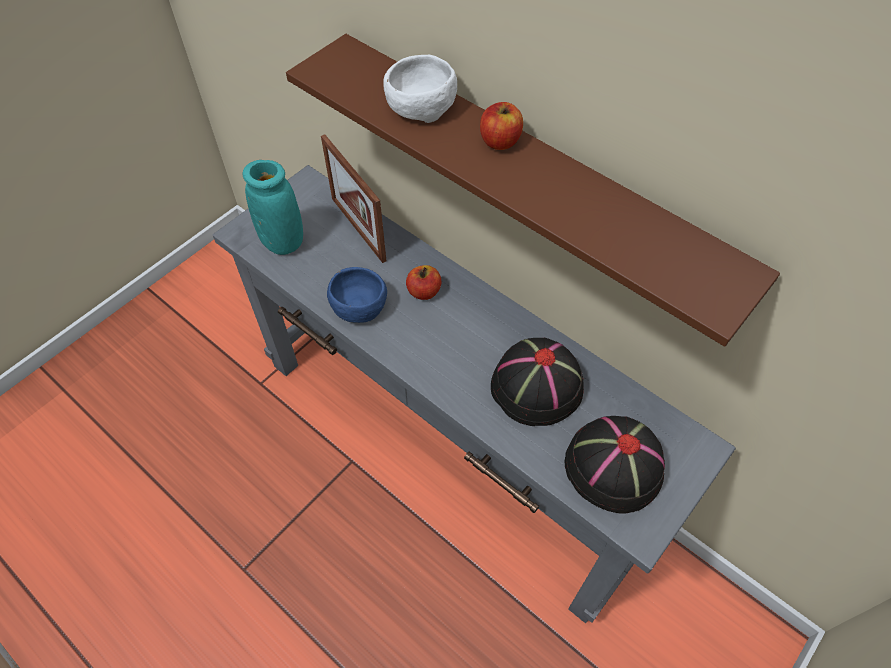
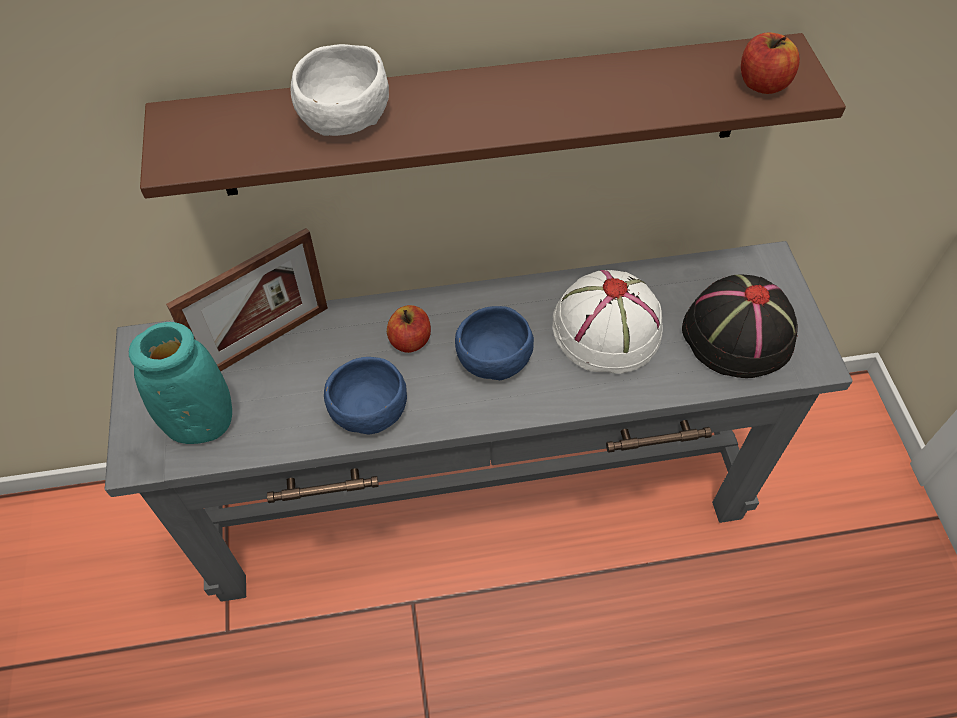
camera: 50 degrees left, 0 degrees up
(358, 229) = (266, 341): picture frame -> picture frame turned 45 degrees counterclockwise
(452, 339) = (492, 357): none -> blue bowl
(500, 141) = (464, 91): apple -> apple (762, 84)
(536, 386) = (607, 330): black hat -> white hat

